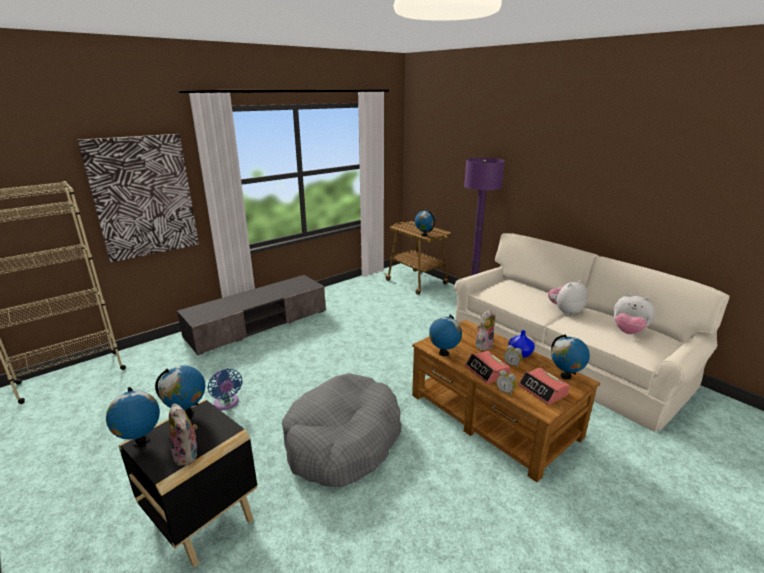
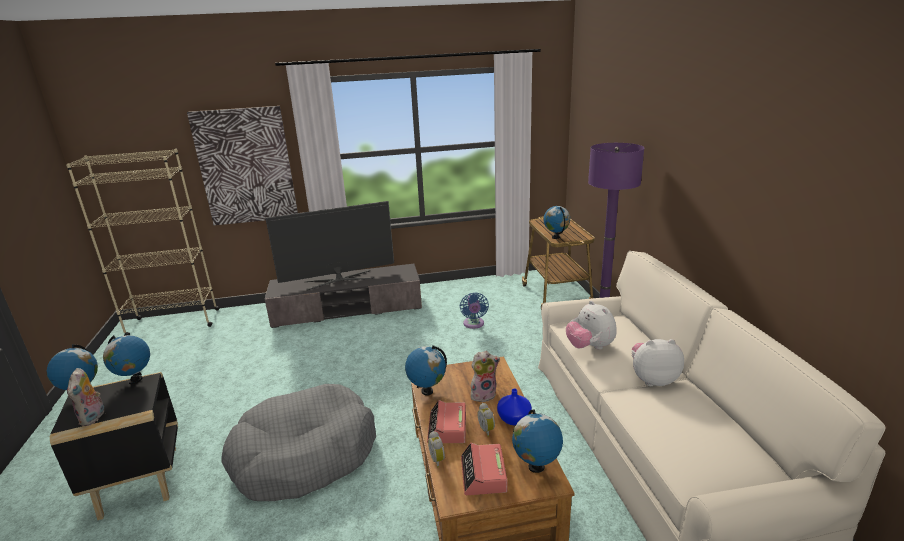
camera: 30 degrees right, 0 degrees up
(227, 403) = (250, 382): blue fan -> blue fan (474, 324)
(250, 298) = (339, 280): none -> television
(628, 331) = (708, 435): plush toy -> plush toy (589, 347)

